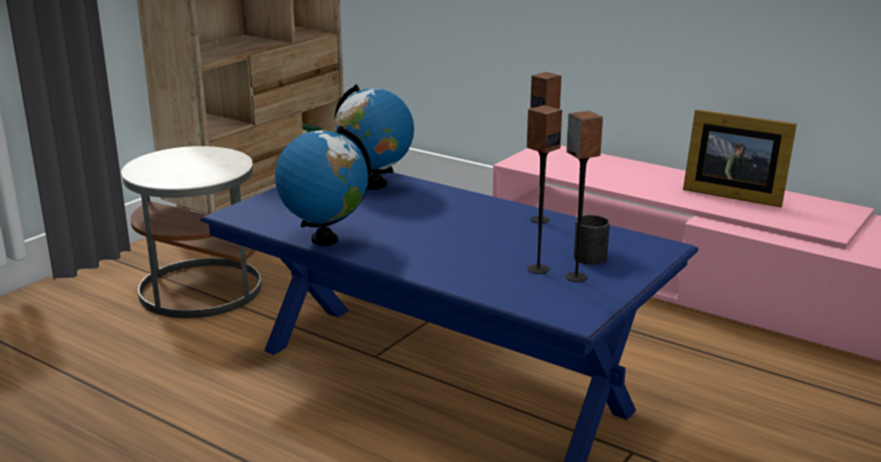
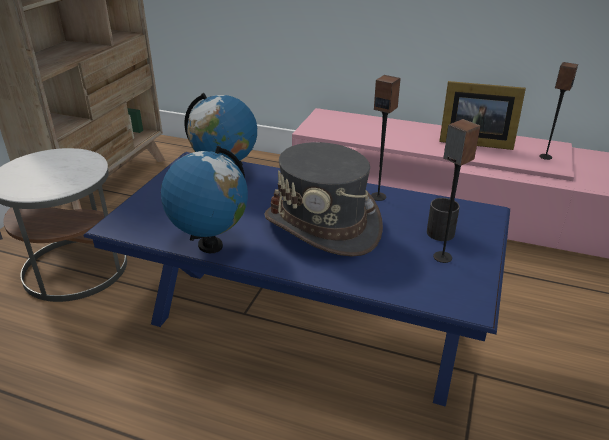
camera: 15 degrees left, 10 degrees up
(457, 237) = (323, 226): none -> grey hat
(538, 269) = (407, 253): speaker -> speaker (545, 156)

